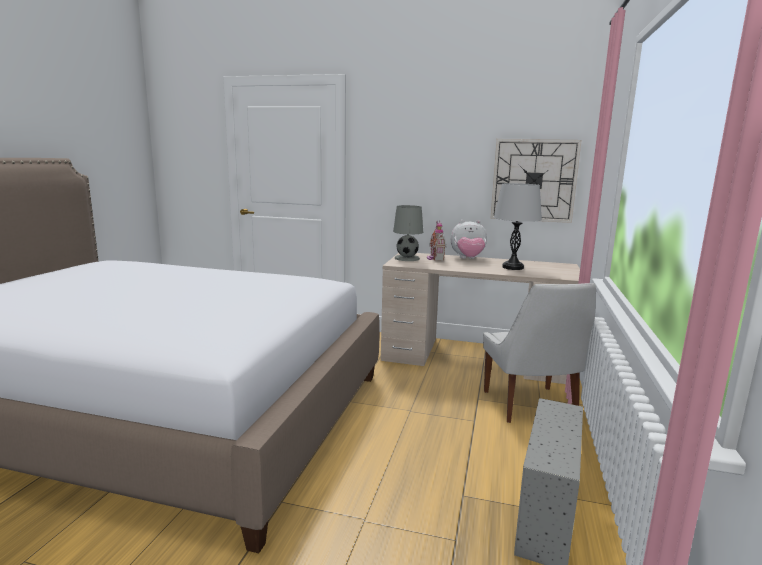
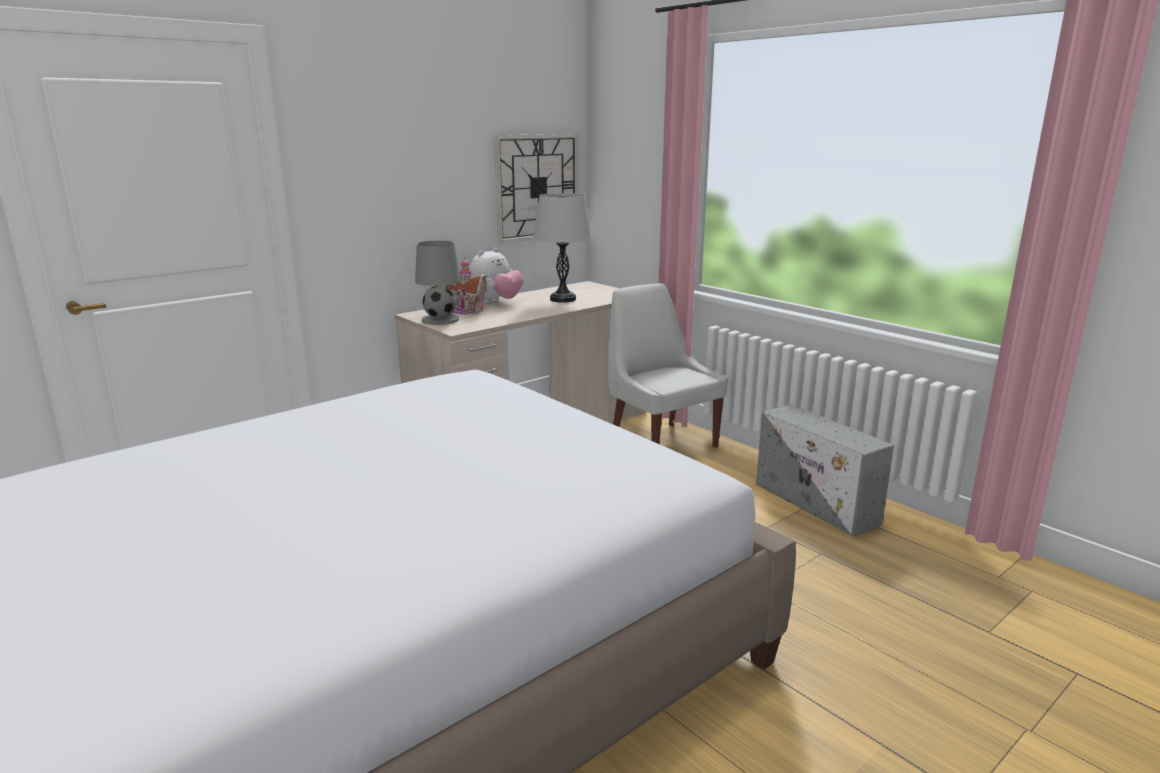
camera: 55 degrees left, 5 degrees up
(530, 406) = (660, 443): white chair -> white chair turned 150 degrees counterclockwise

